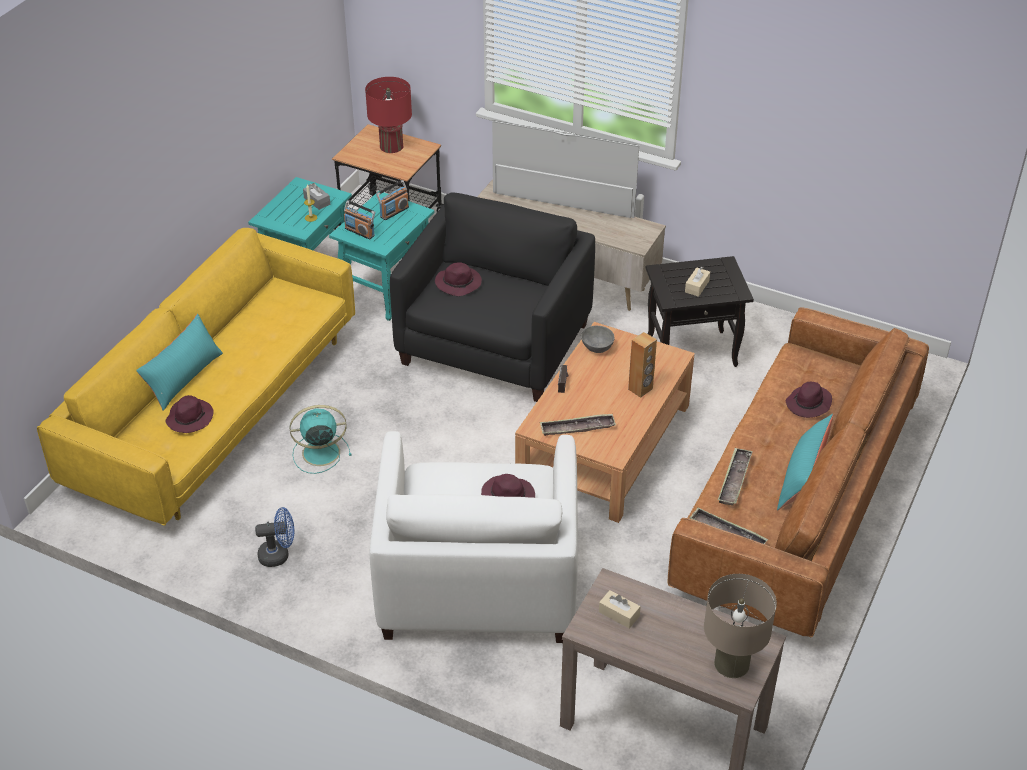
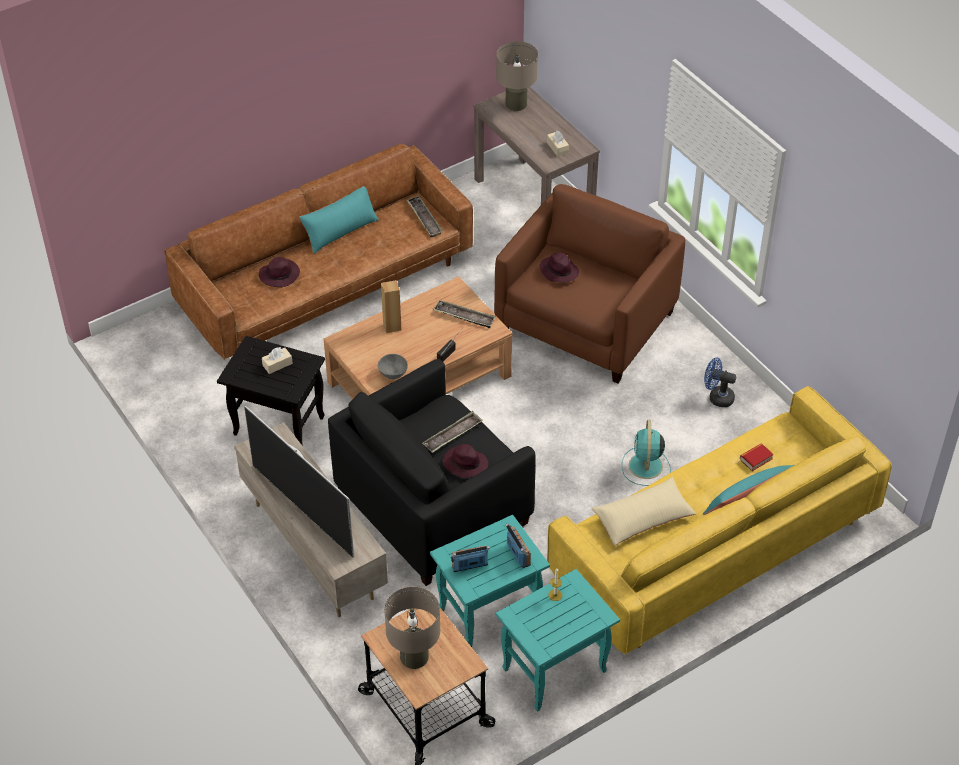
camera: 150 degrees left, 5 degrees up
(190, 417) = (756, 459): purple hat -> book
(277, 330) = (643, 518): none -> beige pillow
(317, 201) = (536, 616): grey tissue box -> none
(319, 453) = (645, 467): turquoise fan -> turquoise fan turned 75 degrees clockwise
(391, 146) = (414, 656): red table lamp -> beige table lamp
(477, 581) = (586, 322): white armchair -> brown armchair
(734, 479) = (386, 247): tray -> tray (453, 435)

